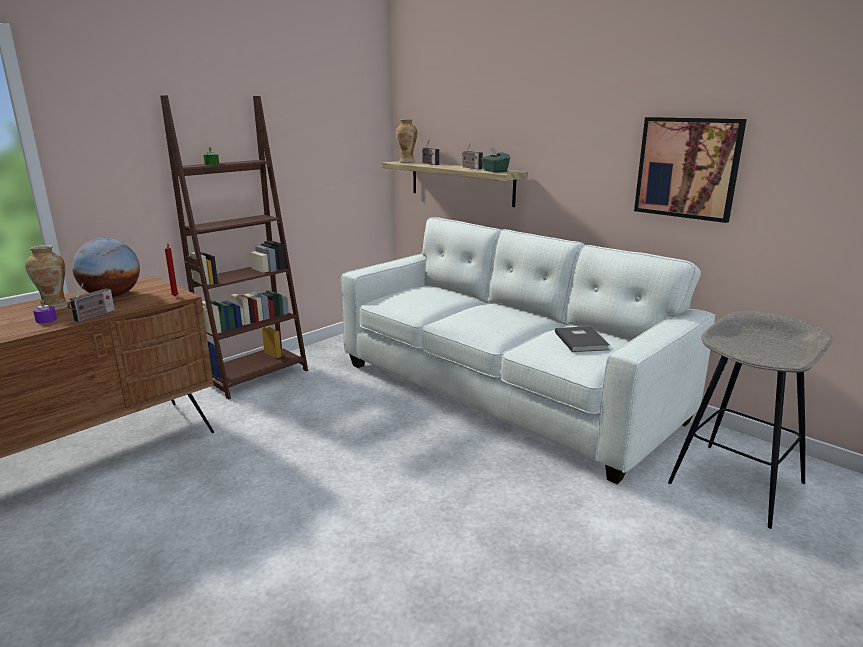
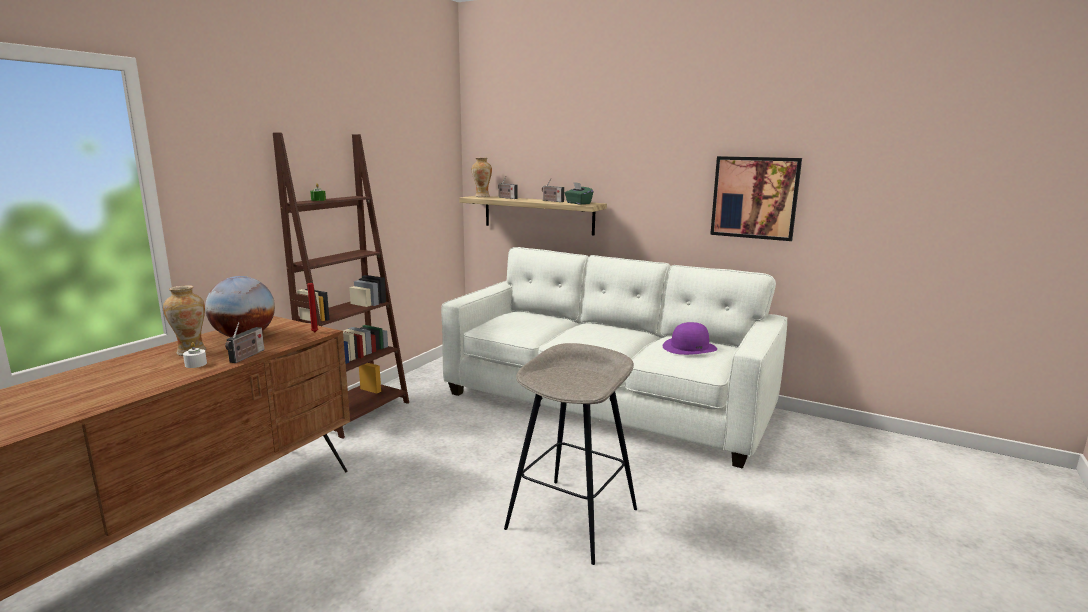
camera: 15 degrees left, 5 degrees down
(46, 320) = (196, 364): purple candle -> white candle
(582, 340) = (689, 347): grey book -> purple hat
(737, 483) = (830, 455): grey stool -> grey stool (573, 518)

